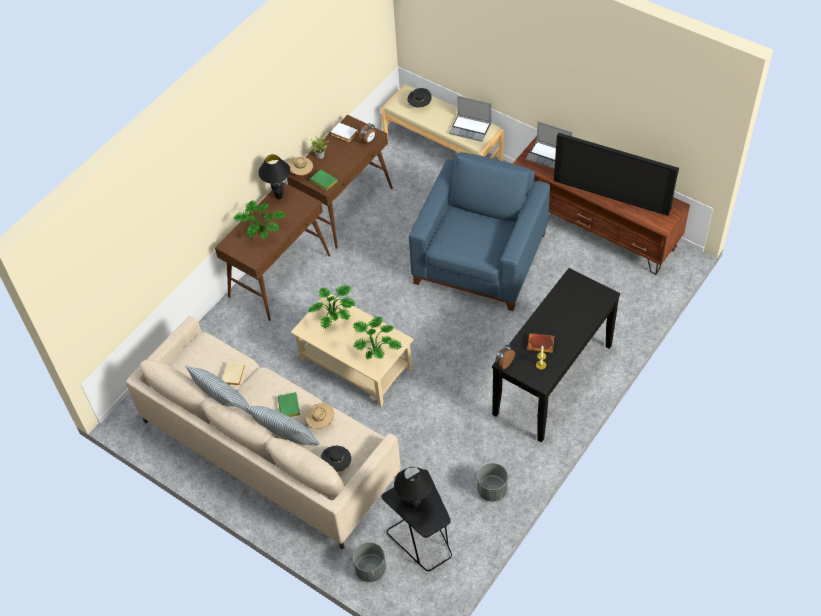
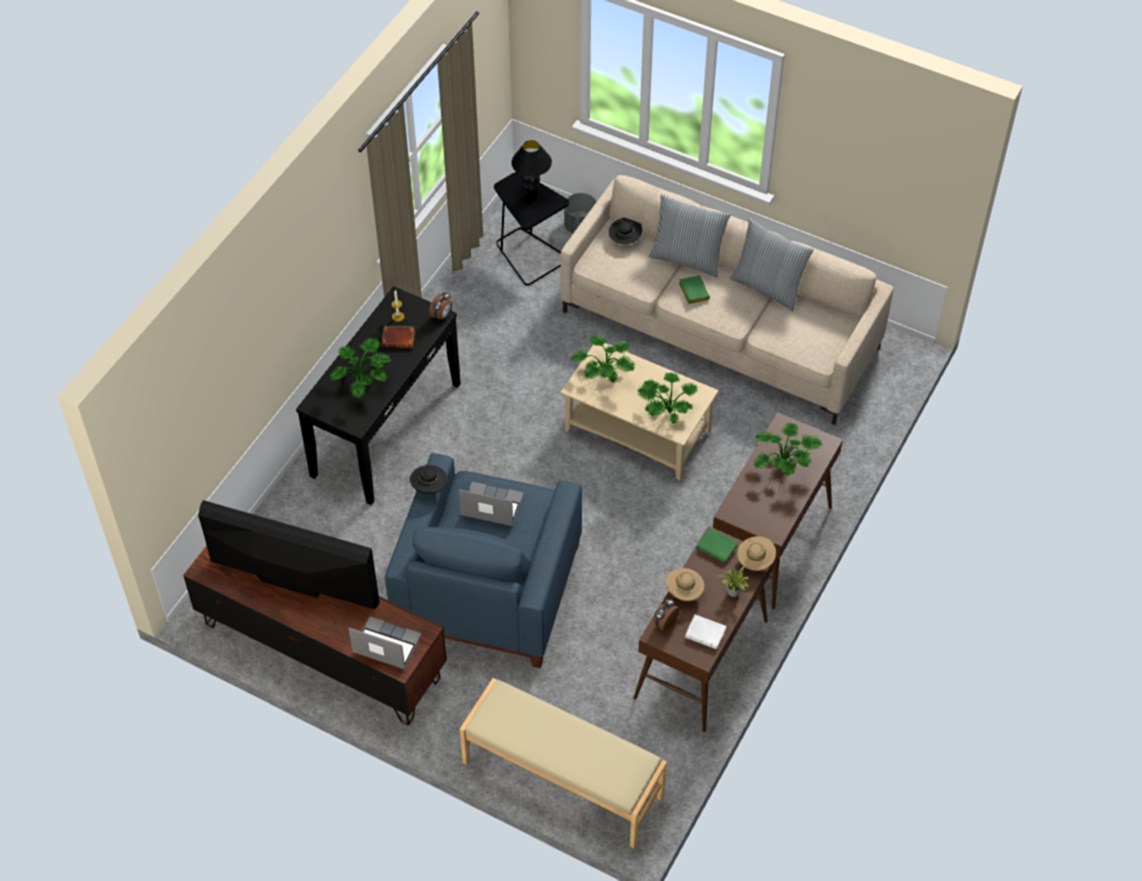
camera: 170 degrees right, 0 degrees up
(234, 376) = (769, 321): beige book -> none
(279, 197) = (775, 519): black table lamp -> none
(320, 421) = (653, 280): beige hat -> beige hat (684, 592)
(419, 104) = (601, 763): black hat -> black hat (429, 487)
(471, 128) = (512, 719): laptop -> laptop (491, 506)
(492, 490) = (456, 305): grey planter -> none
(568, 310) = (364, 383): none -> potted plant

